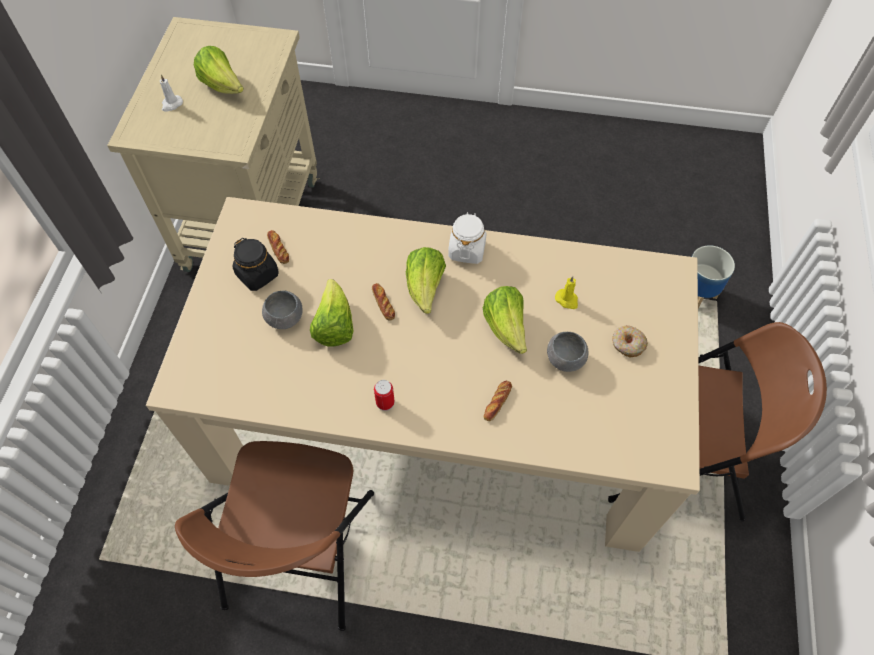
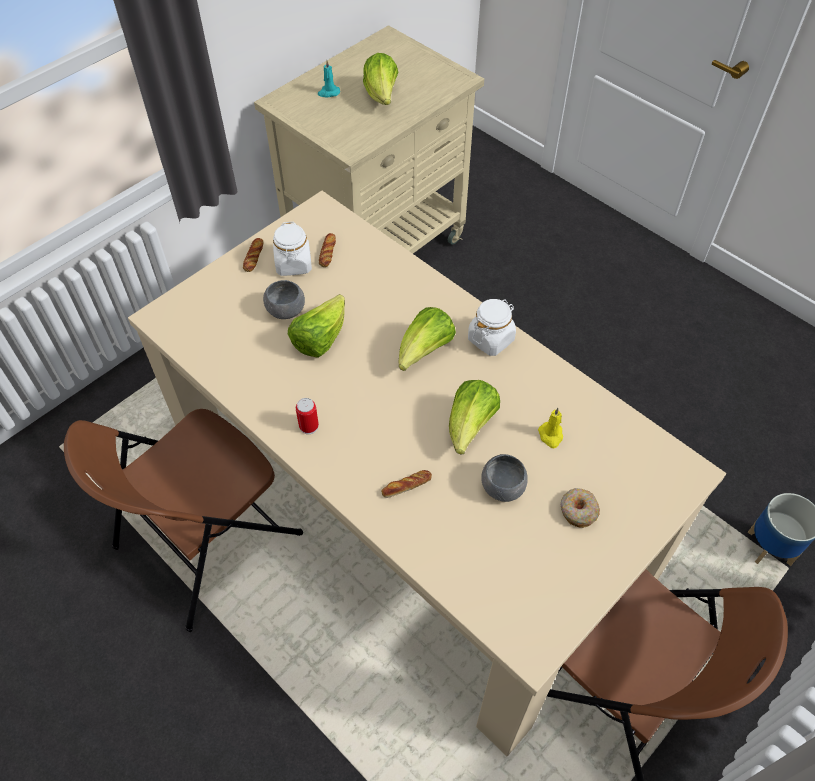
camera: 35 degrees right, 5 degrees down
(171, 104) = (328, 92): white candle -> turquoise candle
(257, 275) = (293, 264): black jar -> white jar
(383, 303) = (377, 344): bread -> bread (253, 257)

